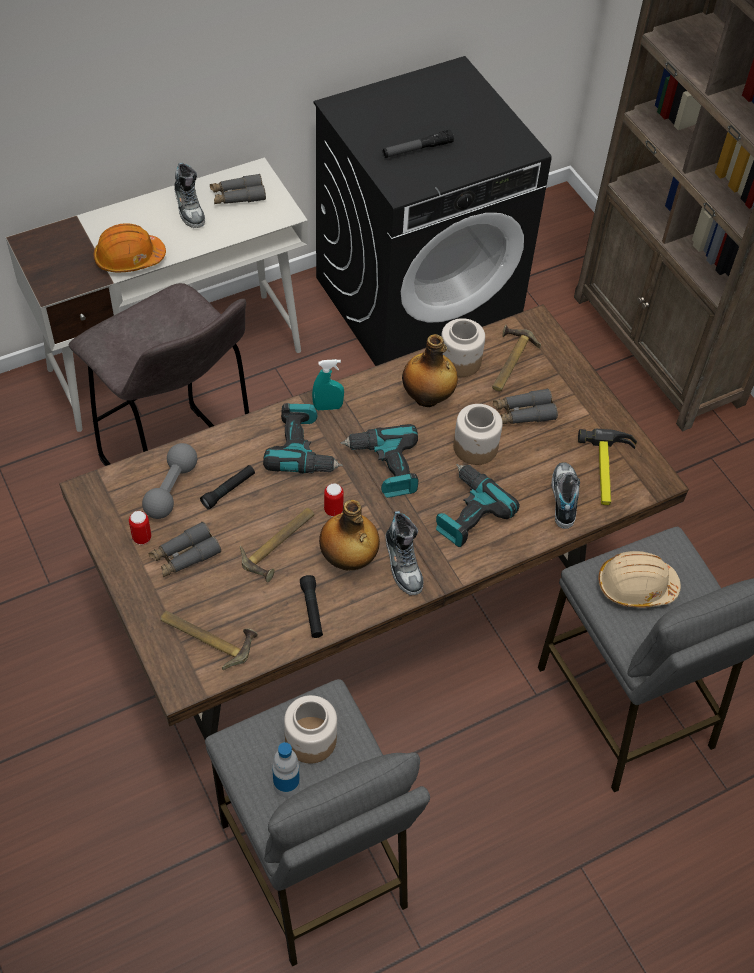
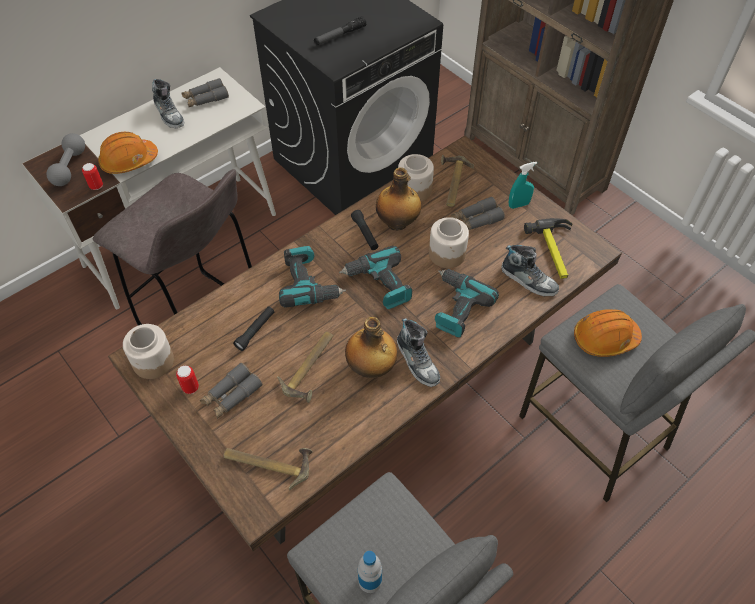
camera: 10 degrees left, 0 degrees up
(171, 489) = (206, 340): grey dumbbell -> grey dumbbell (70, 167)
(310, 739) = (379, 533): jar -> jar (153, 361)
(312, 610) = (352, 419): black flashlight -> black flashlight (365, 234)
(328, 407) = (320, 246): turquoise spray bottle -> turquoise spray bottle (518, 205)
(333, 510) = (347, 329): can -> can (96, 186)
(563, 498) = (528, 280): shoe -> shoe turned 135 degrees clockwise
(636, 586) = (604, 338): beige hard hat -> orange hard hat

